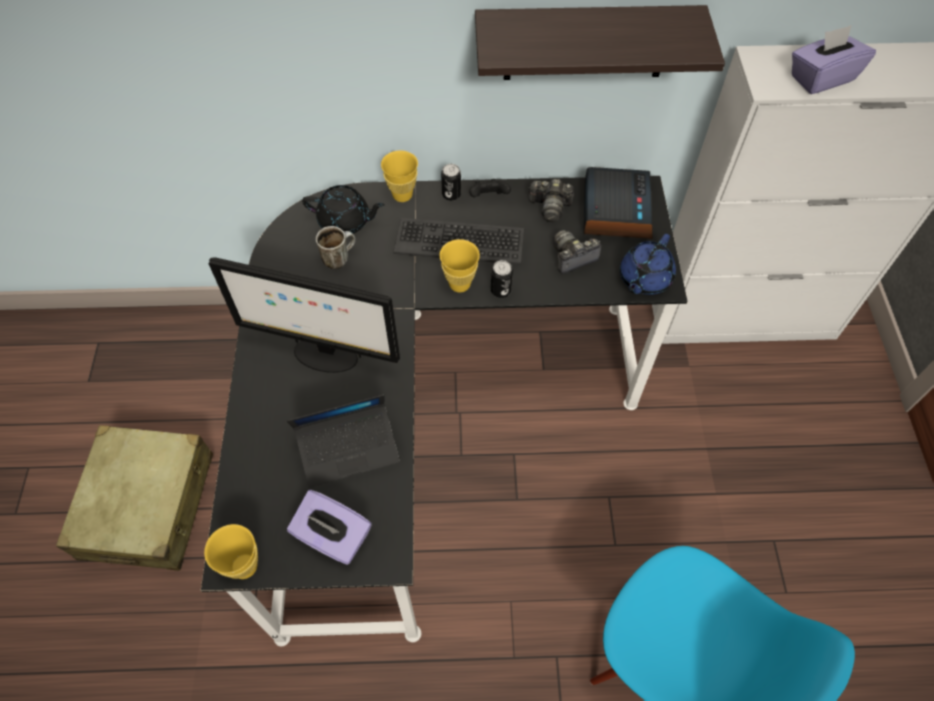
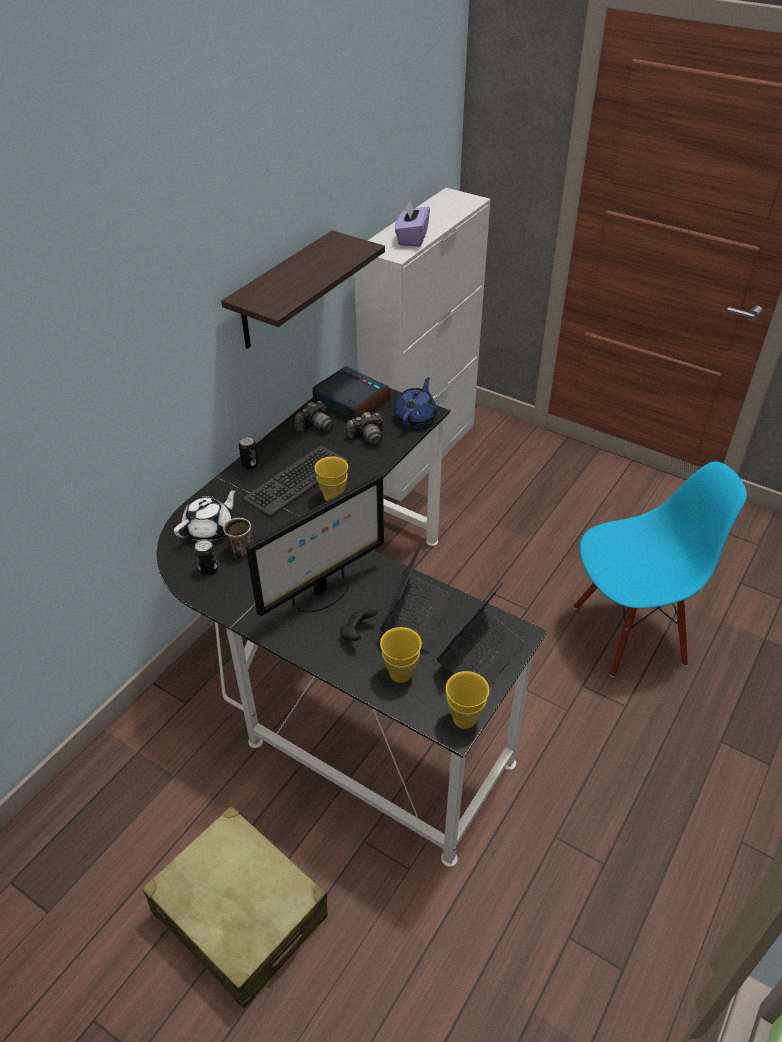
camera: 55 degrees left, 15 degrees down
(333, 537) = (480, 657): purple tissue box -> laptop
(345, 221) = (209, 529): black teapot -> white teapot
(402, 195) = (221, 489): yellow cup -> yellow cup (400, 674)
(488, 198) = (274, 449): black game controller -> black game controller (357, 633)
(501, 290) = (359, 481): can -> can (208, 570)
(572, 257) = (367, 437): camera -> camera turned 120 degrees counterclockwise
(644, 279) = (416, 417): blue teapot -> blue teapot turned 135 degrees counterclockwise

